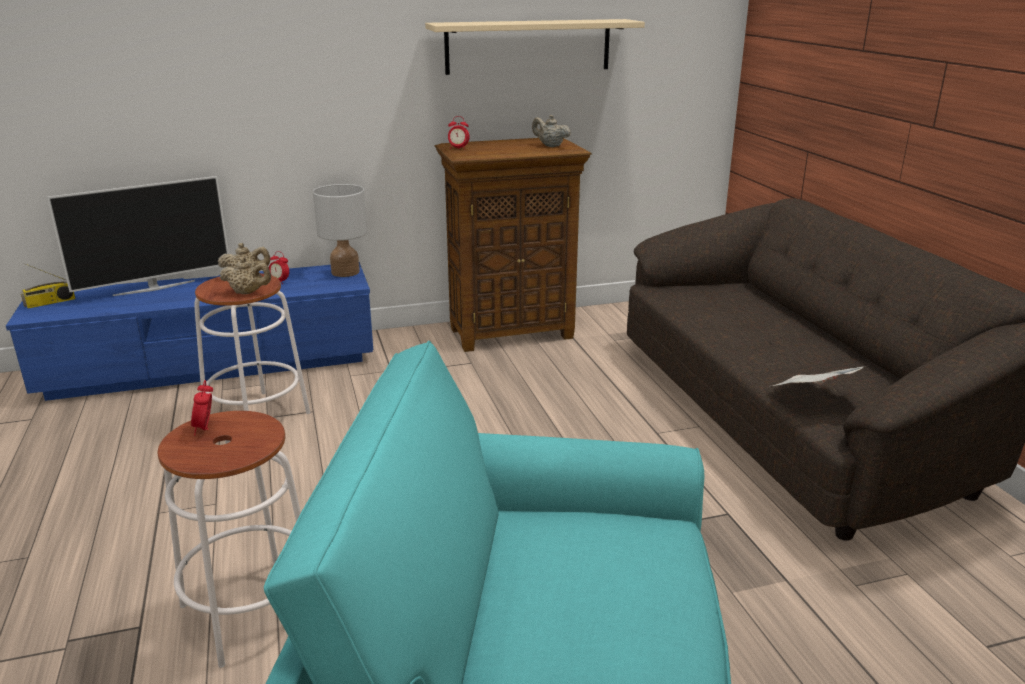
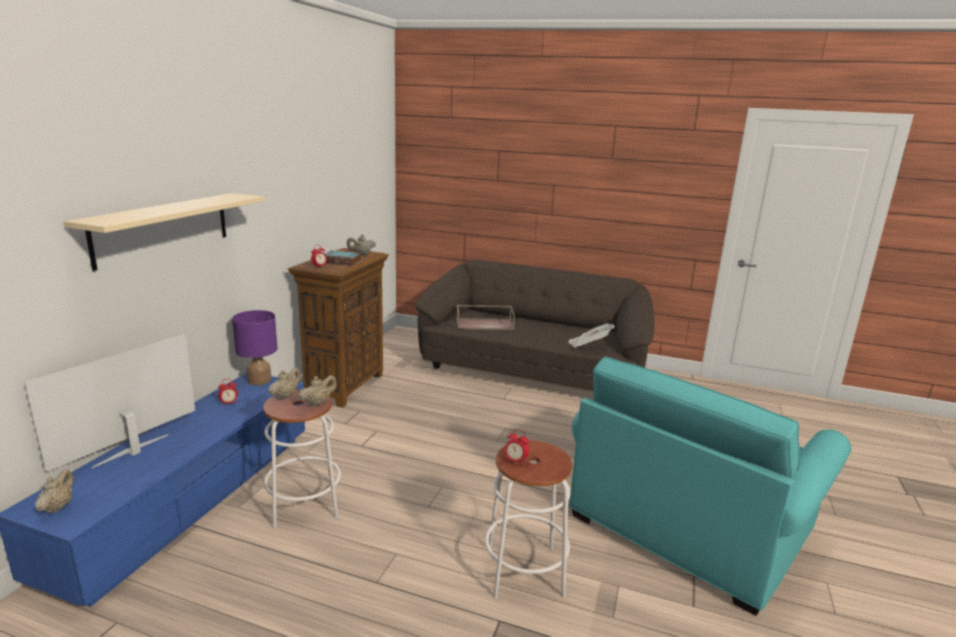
camera: 55 degrees left, 5 degrees down
(50, 303) = (58, 507): radio -> beige teapot
(154, 288) = (132, 451): television -> television turned 150 degrees counterclockwise
(345, 272) = (259, 380): grey table lamp -> purple table lamp
(502, 148) = (342, 261): none -> book
(528, 46) = (320, 191): beige shelf -> beige shelf (163, 228)
(719, 307) = (485, 324): none -> brown tray

